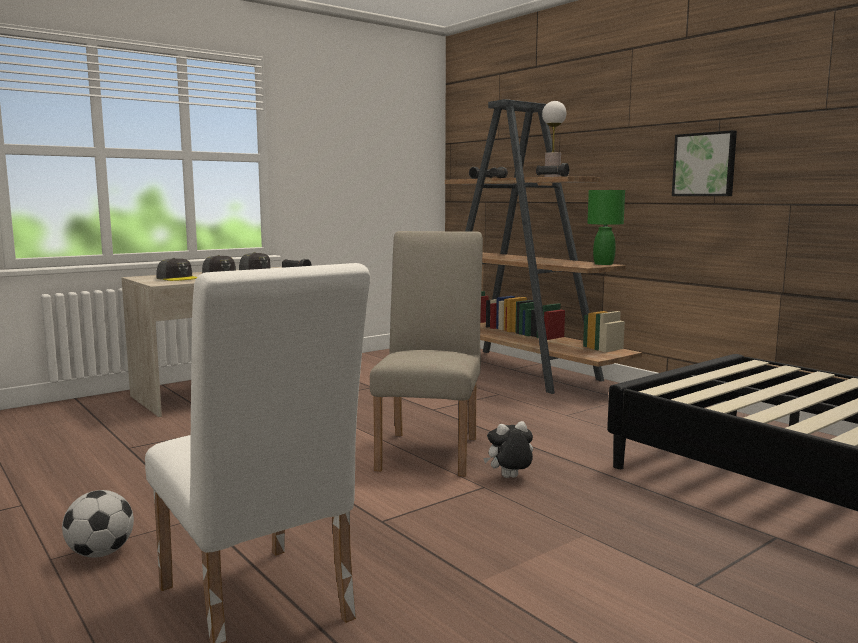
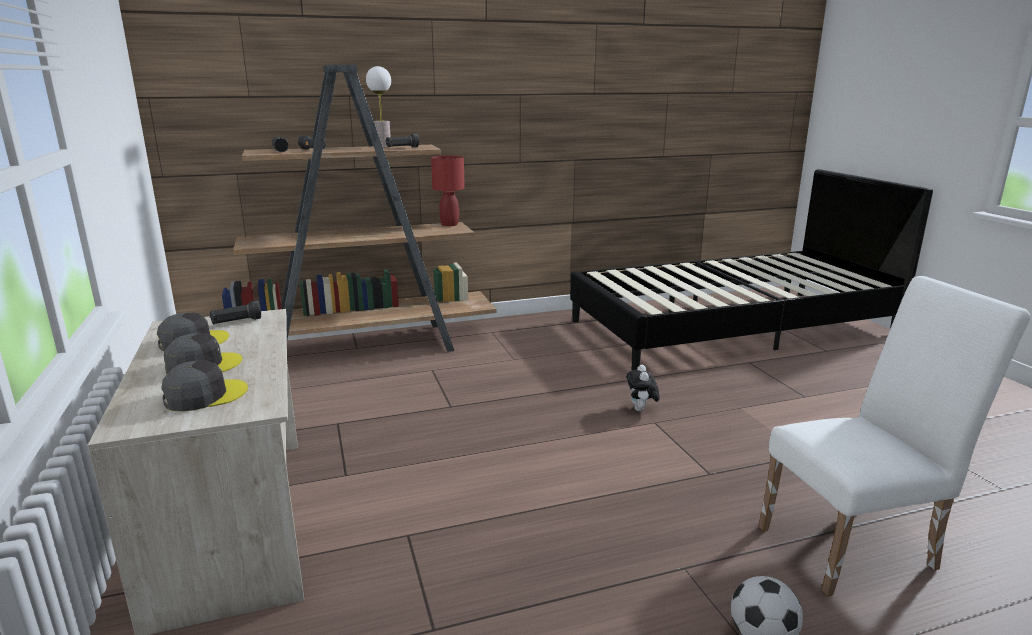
camera: 70 degrees left, 10 degrees up
(431, 449) = (563, 427): beige chair -> none
(603, 264) = (449, 224): green table lamp -> red table lamp
(705, 164) = (512, 131): picture -> none

